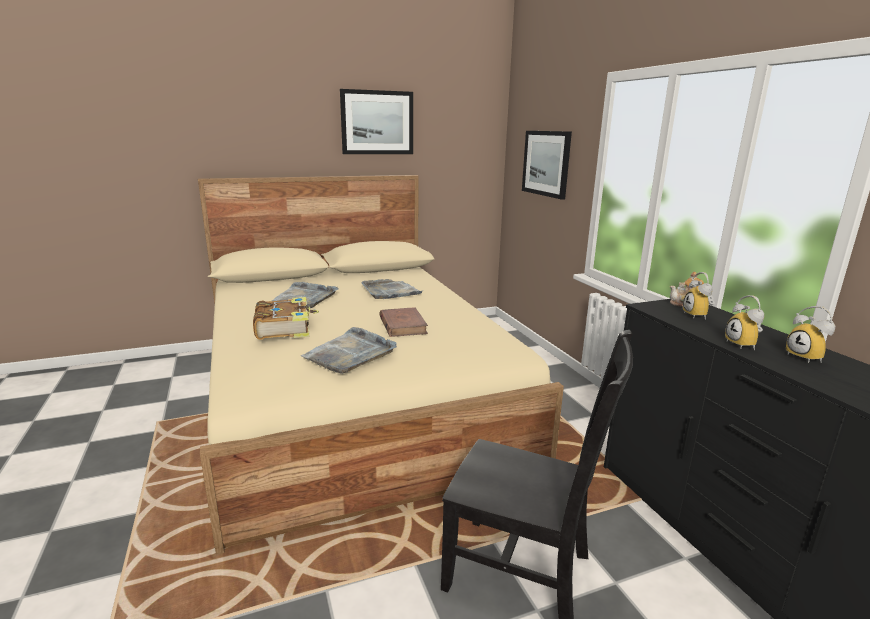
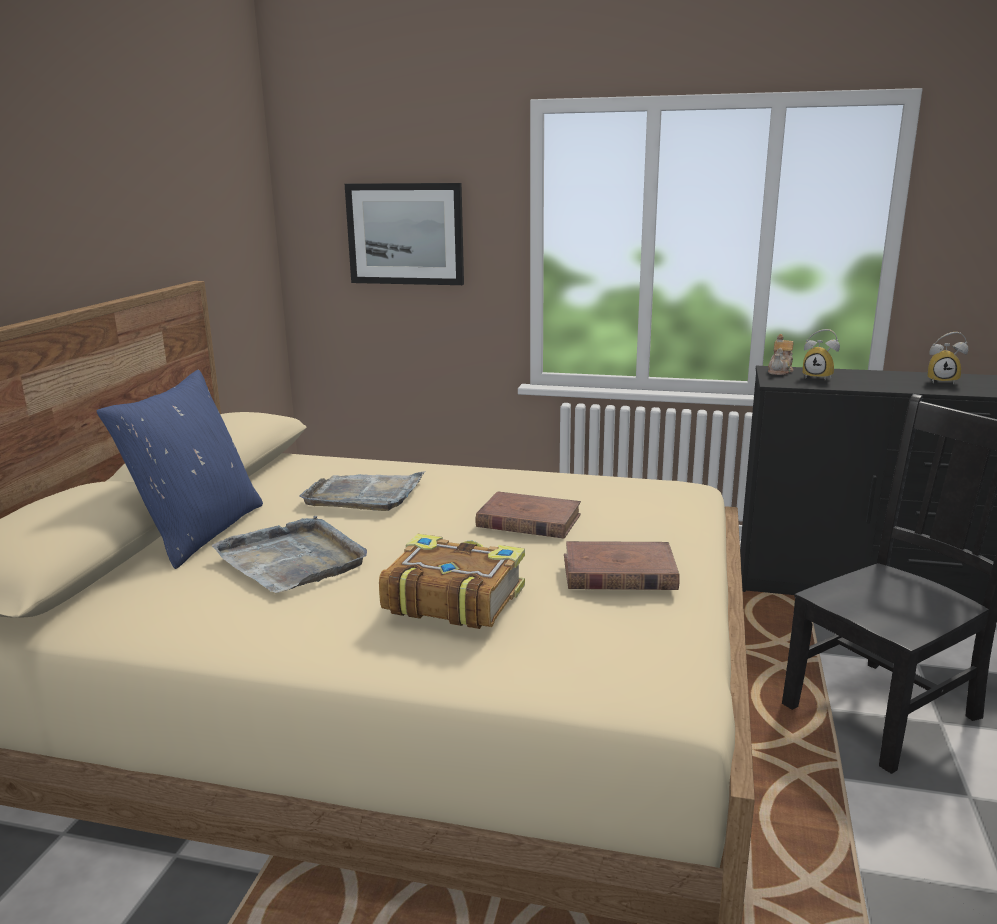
camera: 55 degrees left, 0 degrees up
(318, 281) = (199, 532): none -> blue pillow
(350, 353) = (618, 573): grey tray -> brown book
(377, 122) = (124, 182): picture -> none
(744, 345) = (905, 386): alarm clock -> none

